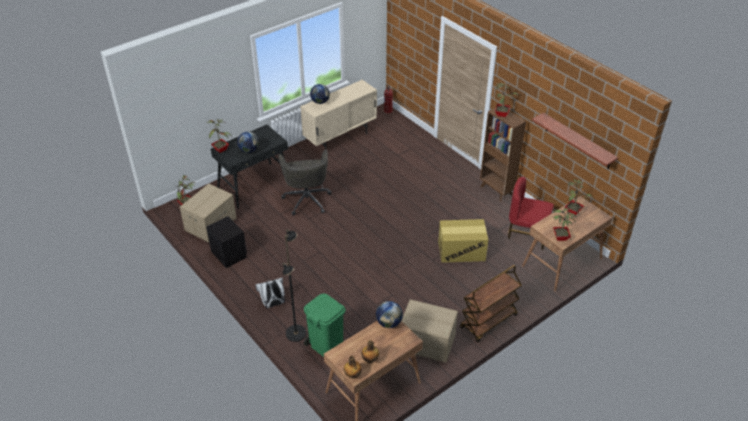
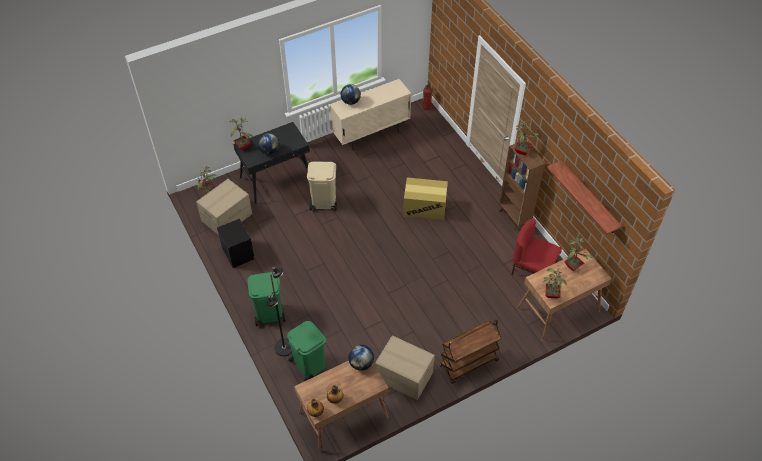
camera: 10 degrees right, 10 degrees up
(273, 304) = (269, 313): white backpack -> green trash can
(307, 199) = (323, 202): grey office chair -> beige trash can
(461, 251) = (461, 282): cardboard box -> cardboard box (424, 207)

